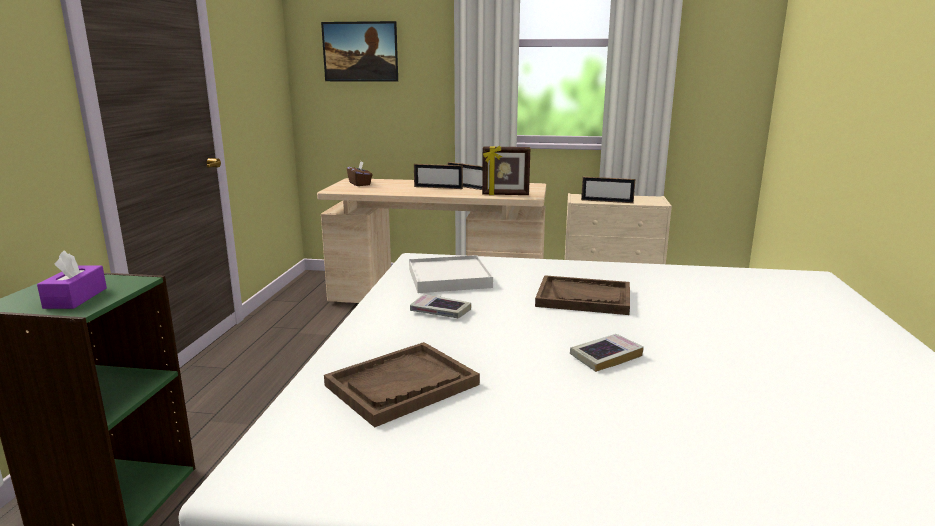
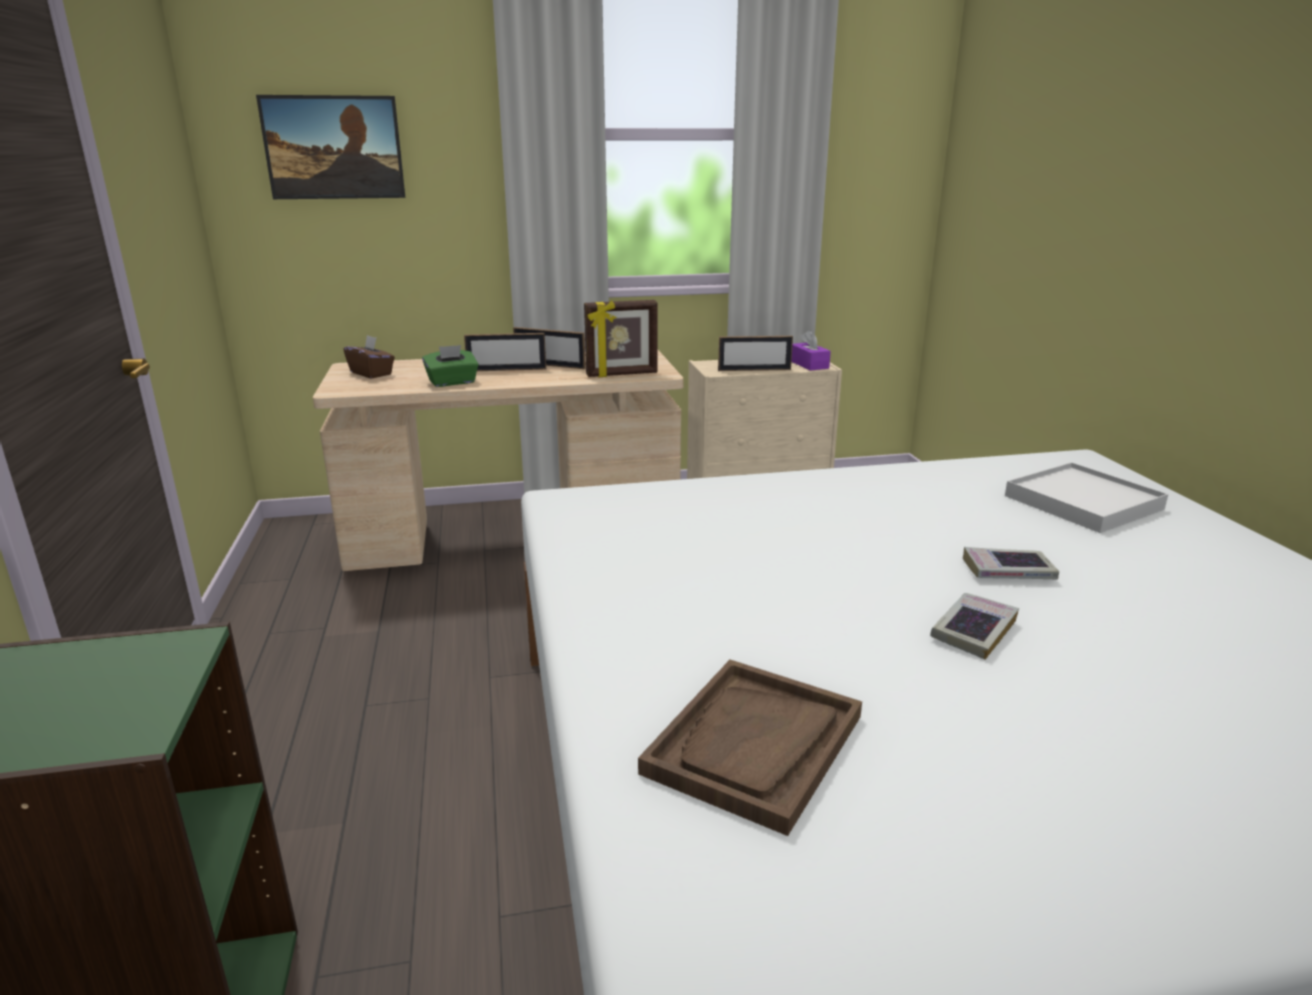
camera: 20 degrees left, 5 degrees up
(76, 298) = (94, 709): purple tissue box -> purple tissue box (809, 365)
(399, 191) = (452, 382): none -> green tissue box
(440, 311) = (684, 593): book -> book (1008, 571)
(449, 278) = (641, 529): white tray -> white tray (1083, 502)
(584, 298) = (855, 535): brown tray -> none

